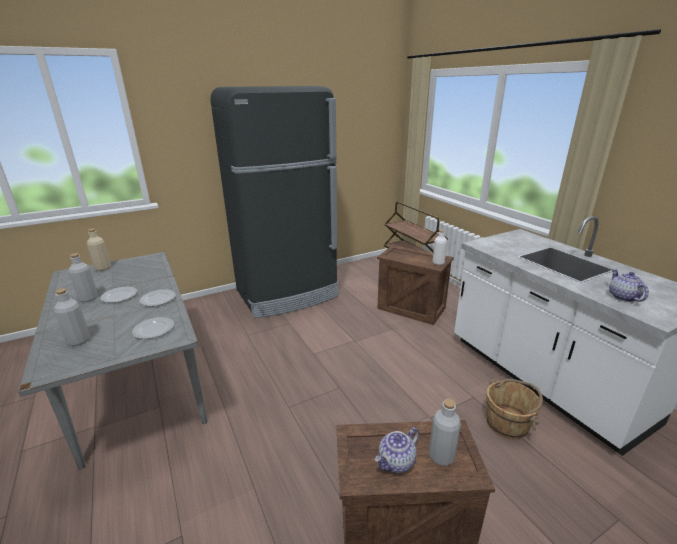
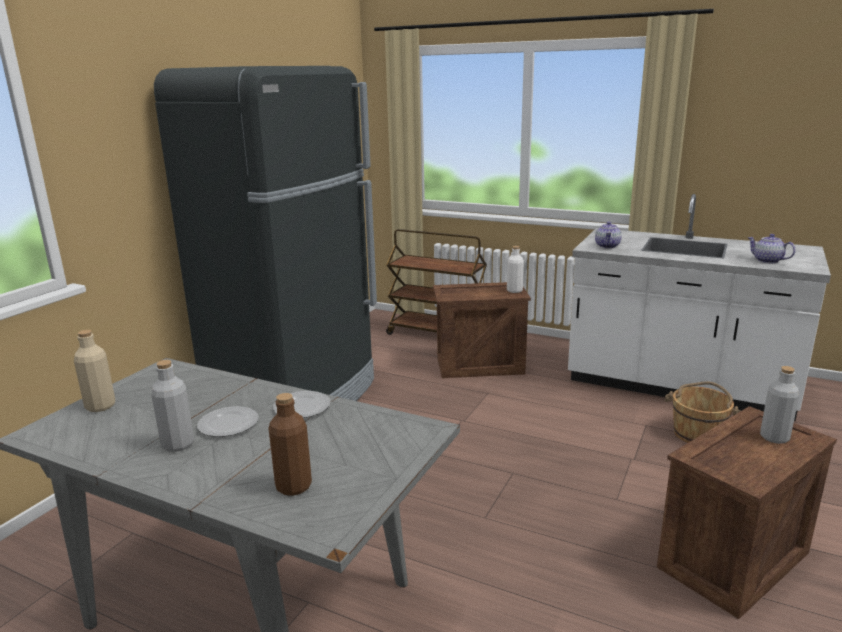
camera: 35 degrees left, 5 degrees down
(78, 341) = (293, 486): grey bottle -> brown bottle
(154, 329) = (376, 435): plate -> none
(396, 462) = (756, 456): teapot -> teapot (607, 246)

